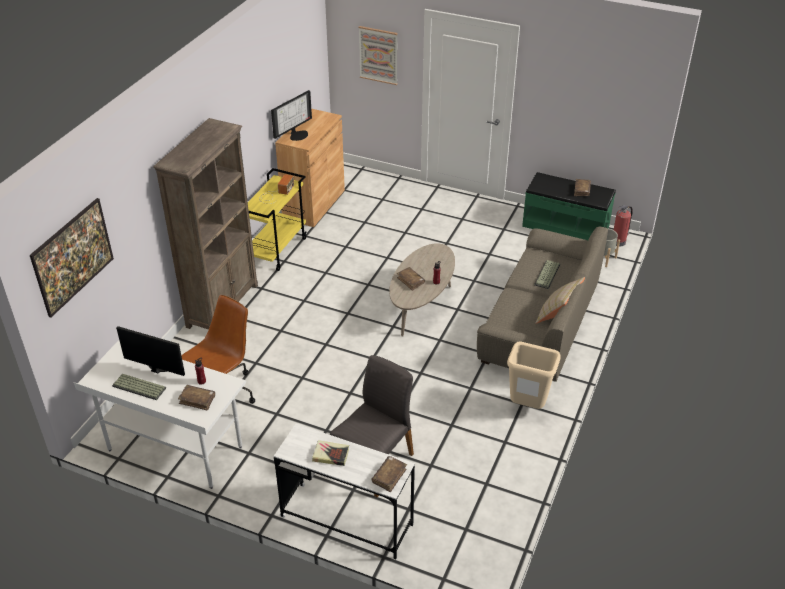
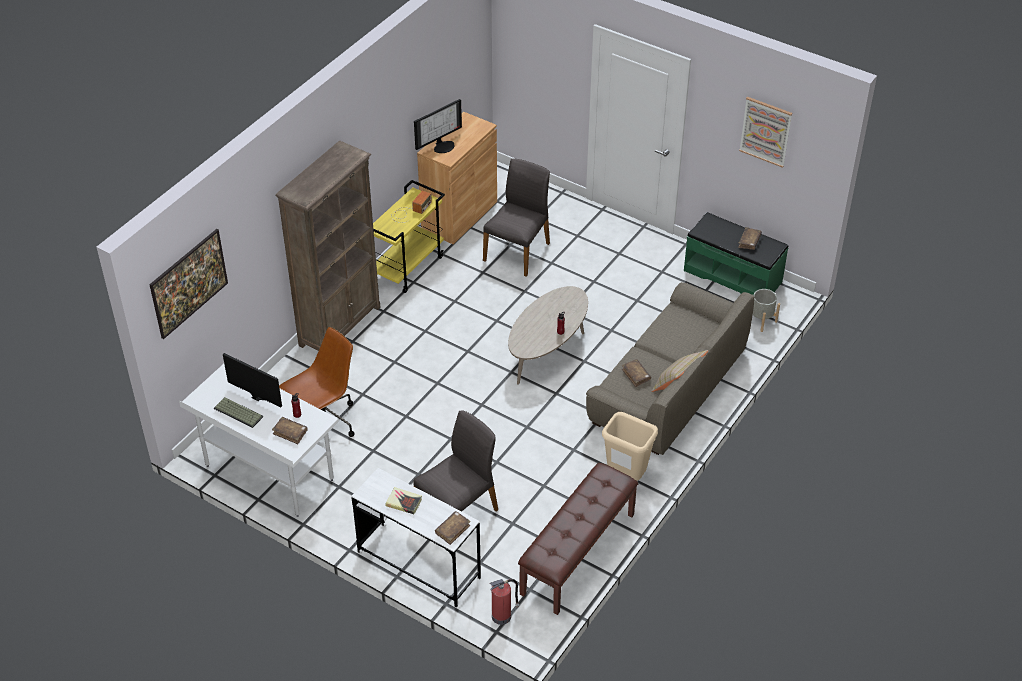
camera: 10 degrees right, 5 degrees up
(373, 227) = (518, 251): none -> grey chair
(378, 55) = (545, 61): picture -> picture (765, 131)
(410, 281) = (534, 327): brown book -> brown book (636, 375)
(504, 486) = (578, 554): none -> brown bench
(547, 275) = (682, 338): keyboard -> none
(619, 241) = (786, 302): fire extinguisher -> fire extinguisher (502, 615)

